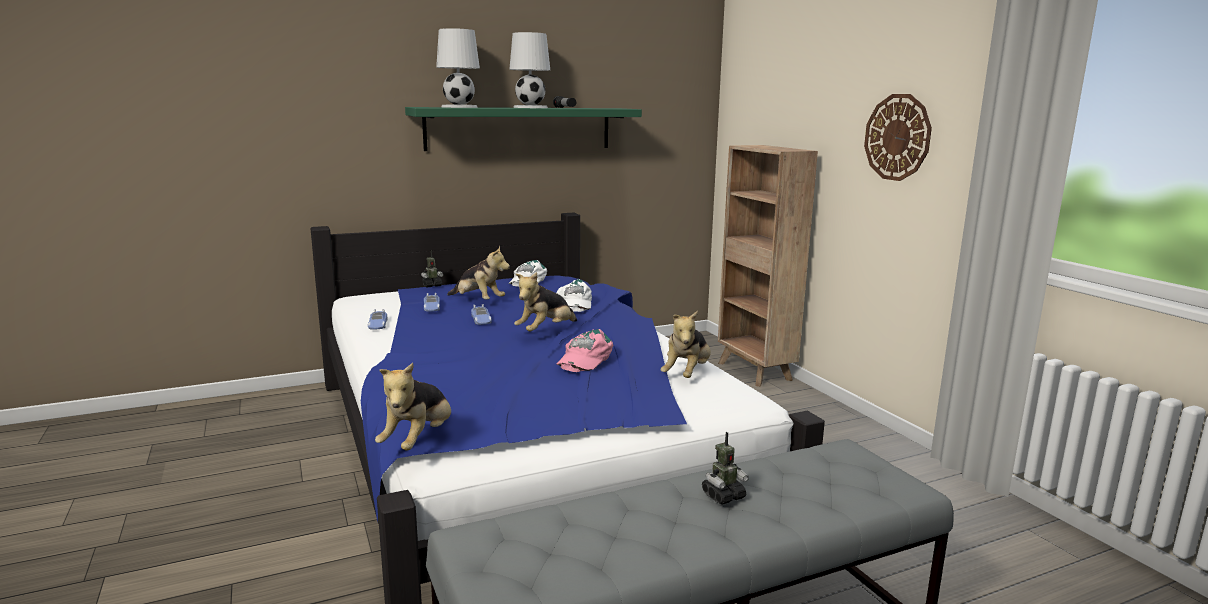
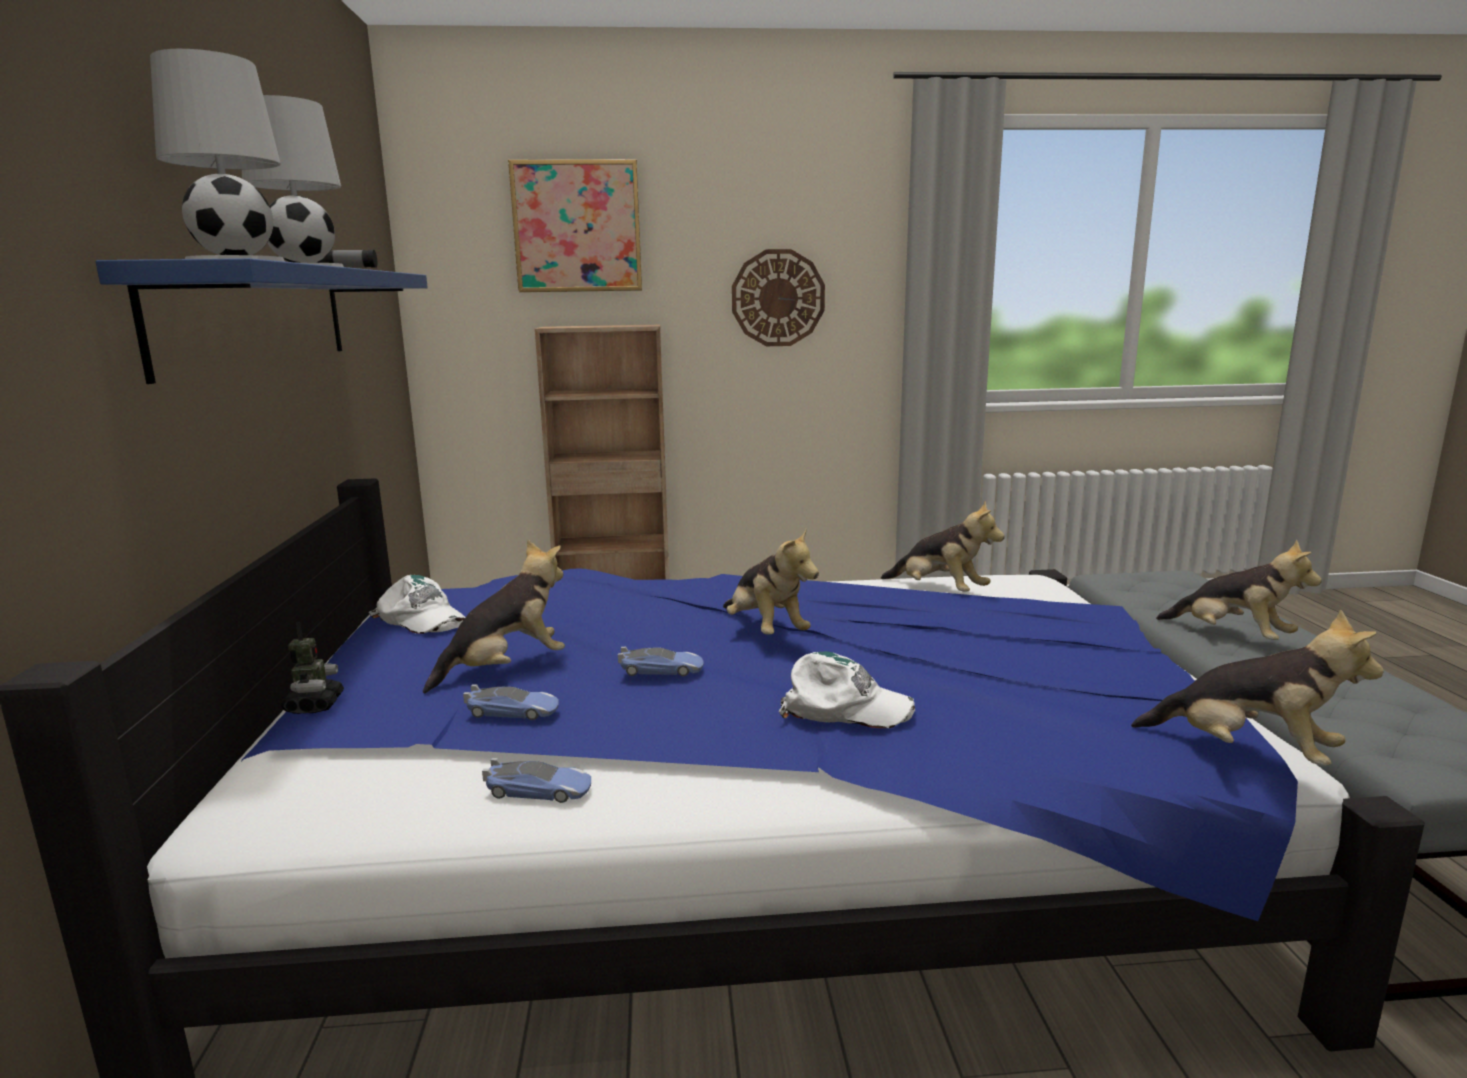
camera: 70 degrees left, 0 degrees up
(519, 128) = (258, 317): green shelf -> blue shelf
(573, 303) = (627, 600): white cap -> white cap (845, 707)
(584, 359) = (908, 621): pink cap -> none
(723, 496) = (1232, 636): toy robot -> plush toy
(791, 75) = (577, 227): none -> picture

